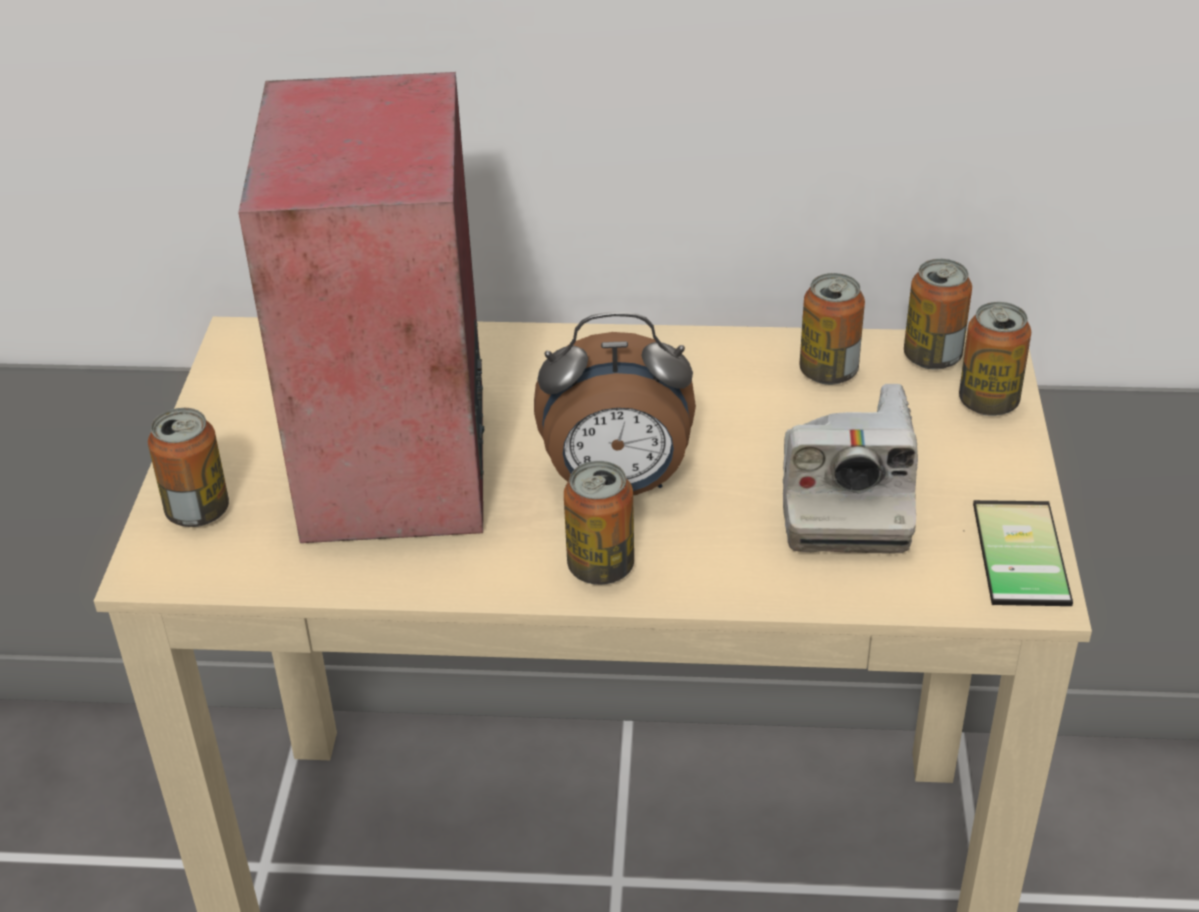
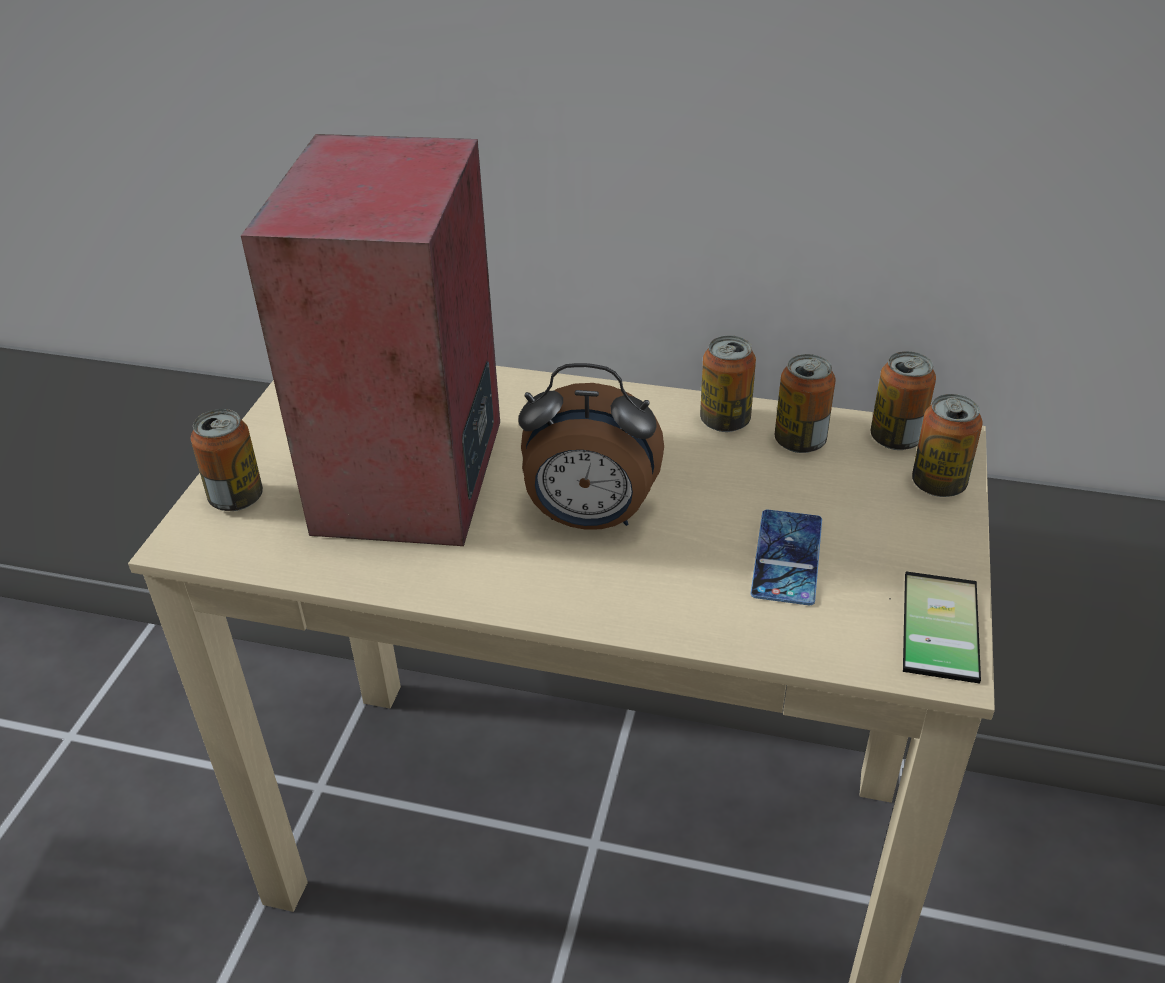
camera: 10 degrees right, 0 degrees up
(600, 567) = (555, 589): can -> can (724, 421)
(844, 501) = (787, 557): camera -> phone

